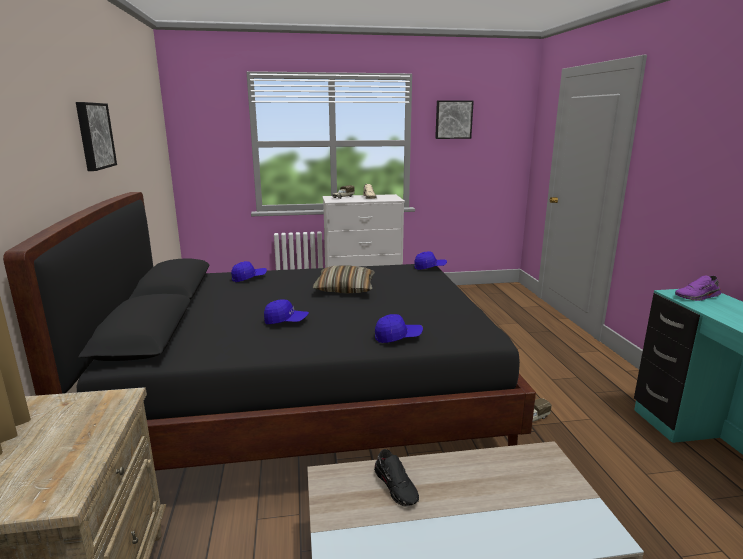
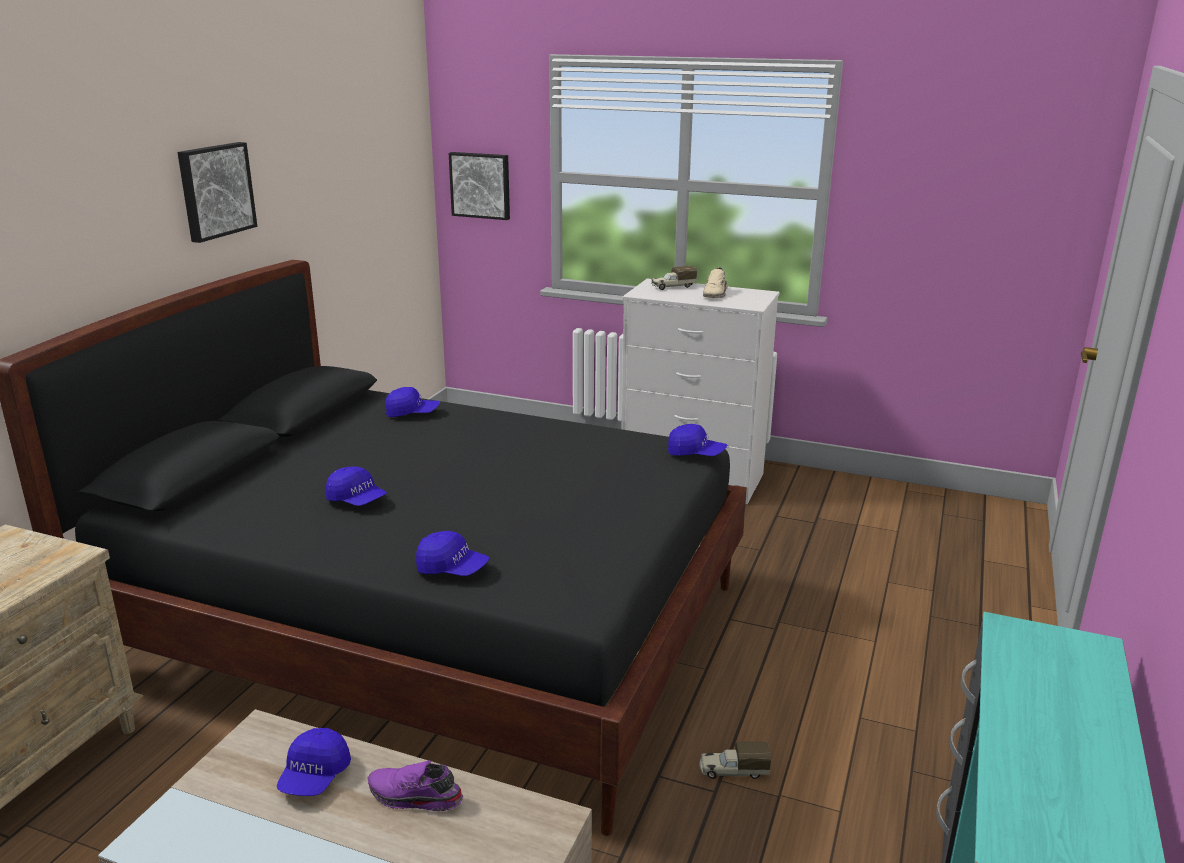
camera: 30 degrees right, 5 degrees up
(345, 288) = (509, 463): pillow -> none
(397, 486) = (314, 777): black shoe -> blue cap
(453, 119) = (924, 155): picture -> picture (481, 185)
(698, 297) = (1045, 653): purple shoe -> purple shoe (414, 798)

